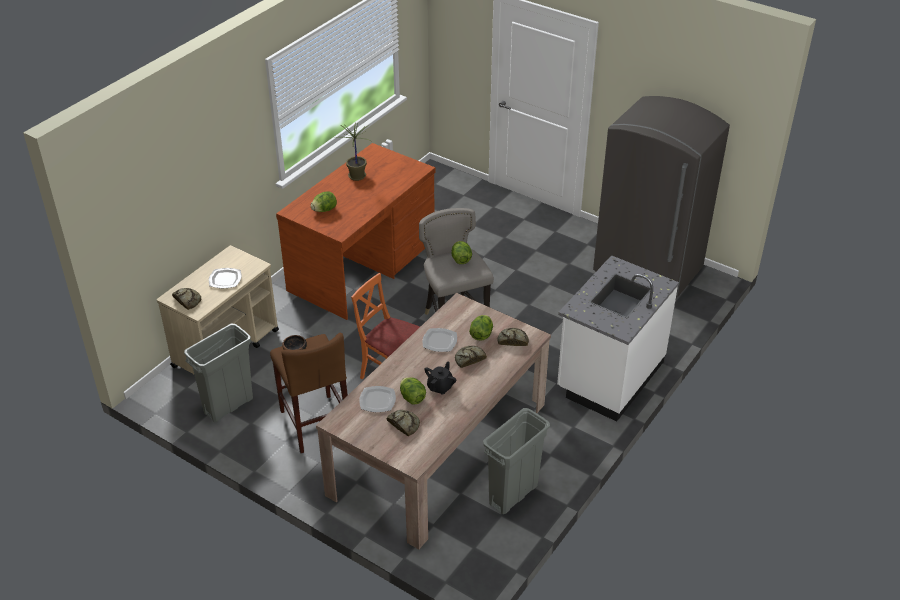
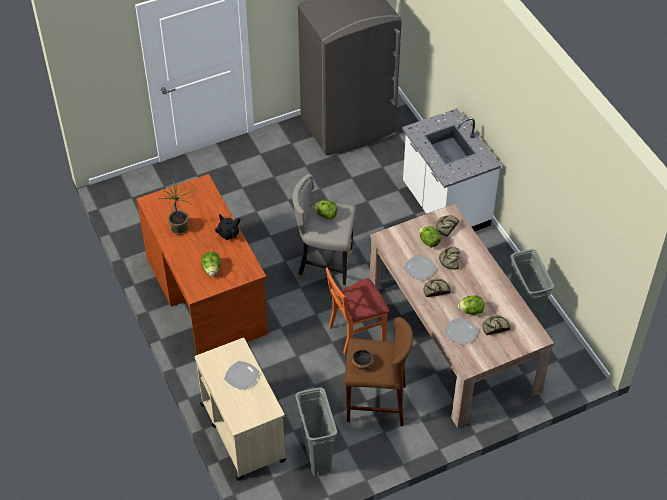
camera: 60 degrees left, 10 degrees up
(187, 300) = (251, 412): bread -> bread (436, 290)
(440, 387) = (469, 289): black teapot -> black teapot (228, 233)

